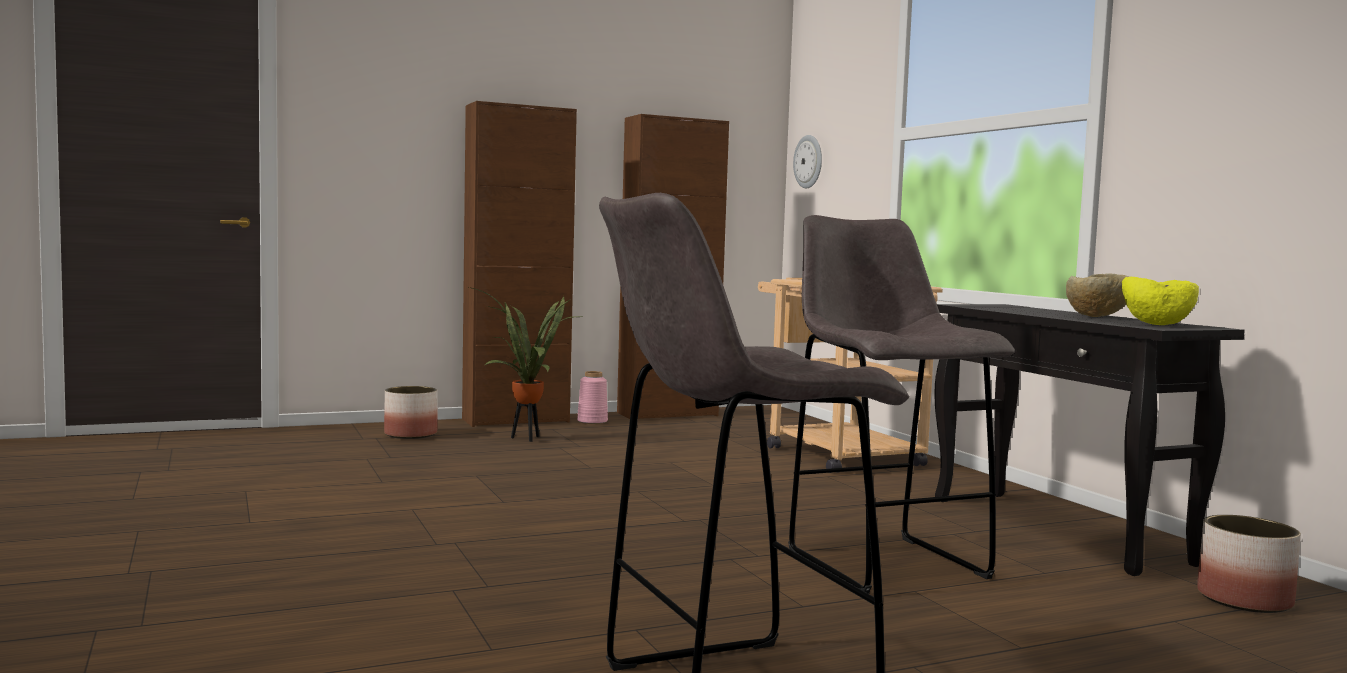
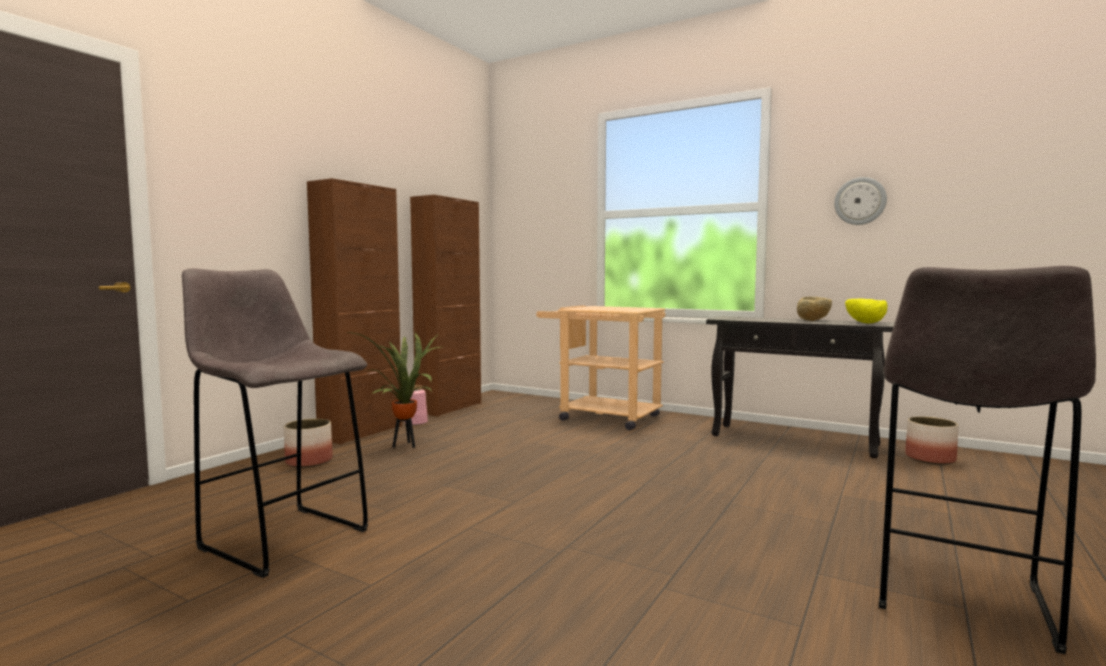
camera: 35 degrees left, 0 degrees up
(809, 161) = (515, 230): wall clock -> wall clock (860, 201)
(883, 562) = (789, 481): grey stool -> grey stool (282, 538)

